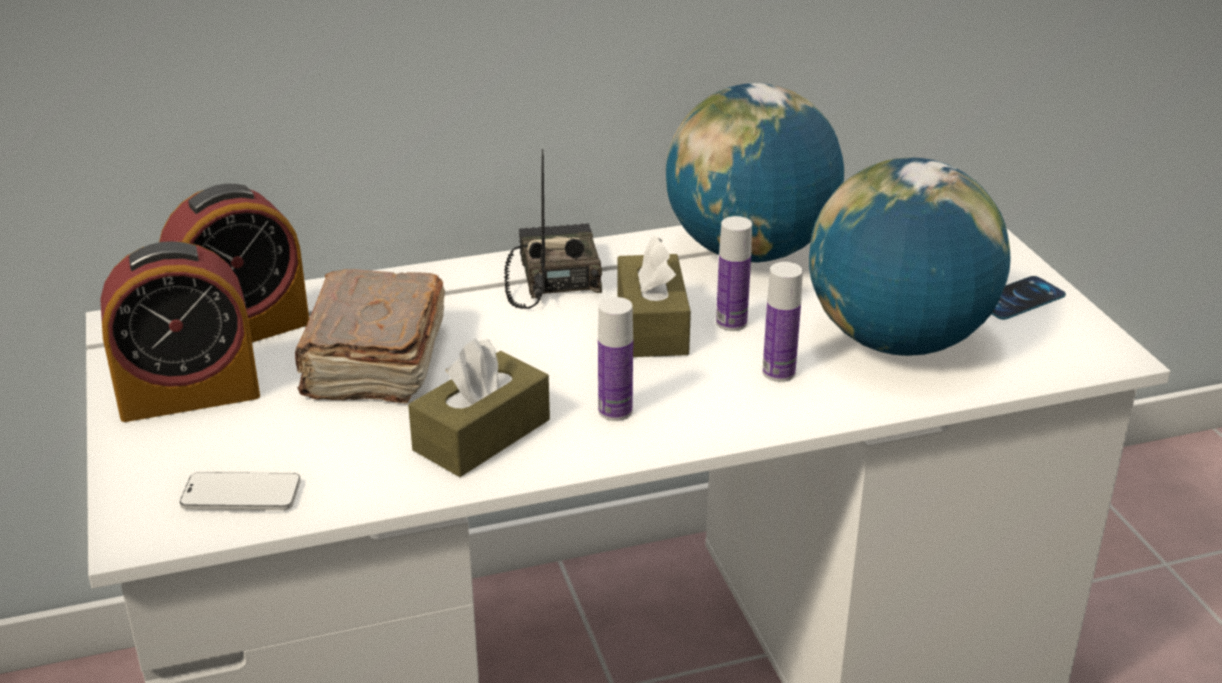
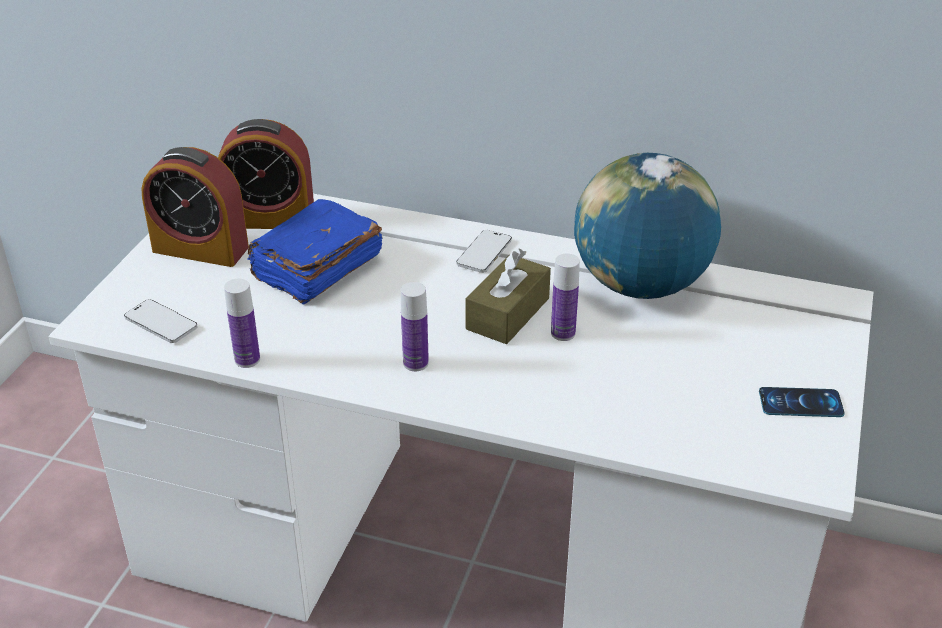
camera: 35 degrees right, 5 degrees up
(373, 362) = (315, 269): brown book -> blue book
(482, 435) = (322, 344): brown tissue box -> none
(551, 278) = (484, 253): radio -> phone
(778, 372) = (551, 383): bottle -> bottle (247, 359)
(897, 340) = (664, 395): globe -> none

